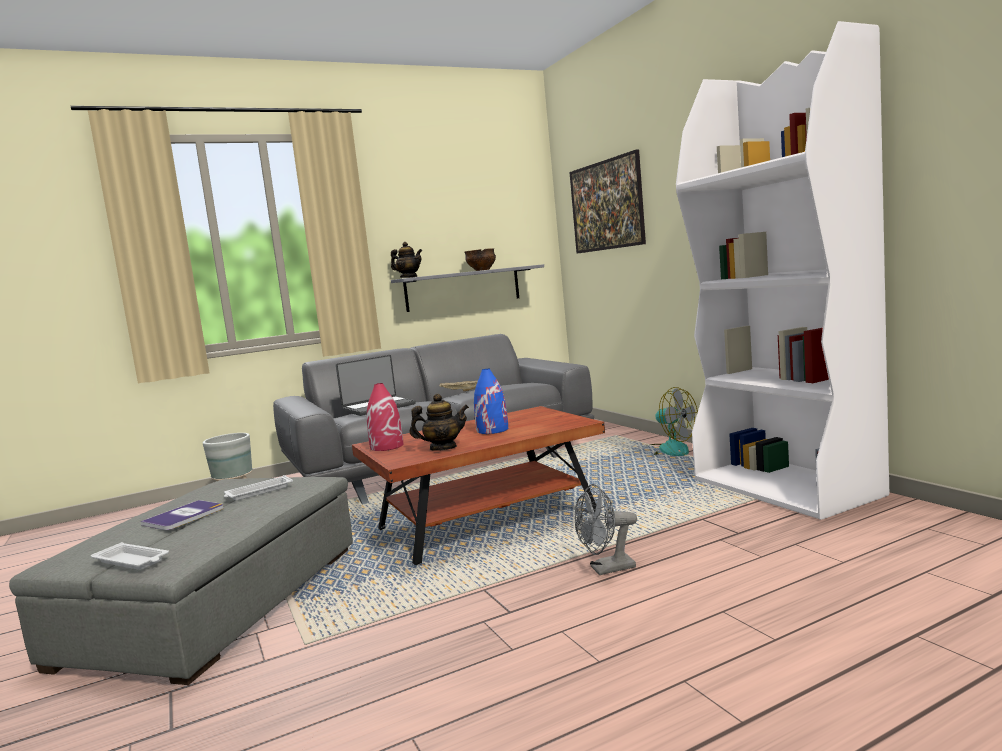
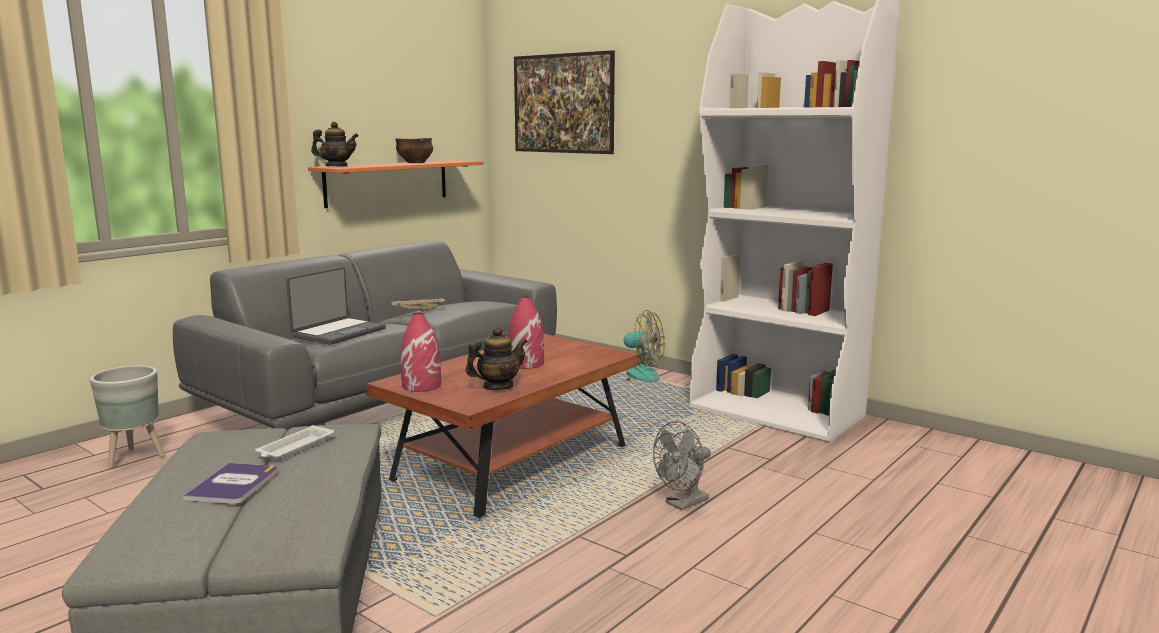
camera: 25 degrees left, 5 degrees up
(132, 561) = (245, 545): white tray -> none
(463, 289) = (387, 182): grey shelf -> orange shelf
(492, 430) = (526, 363): blue vase -> red vase

